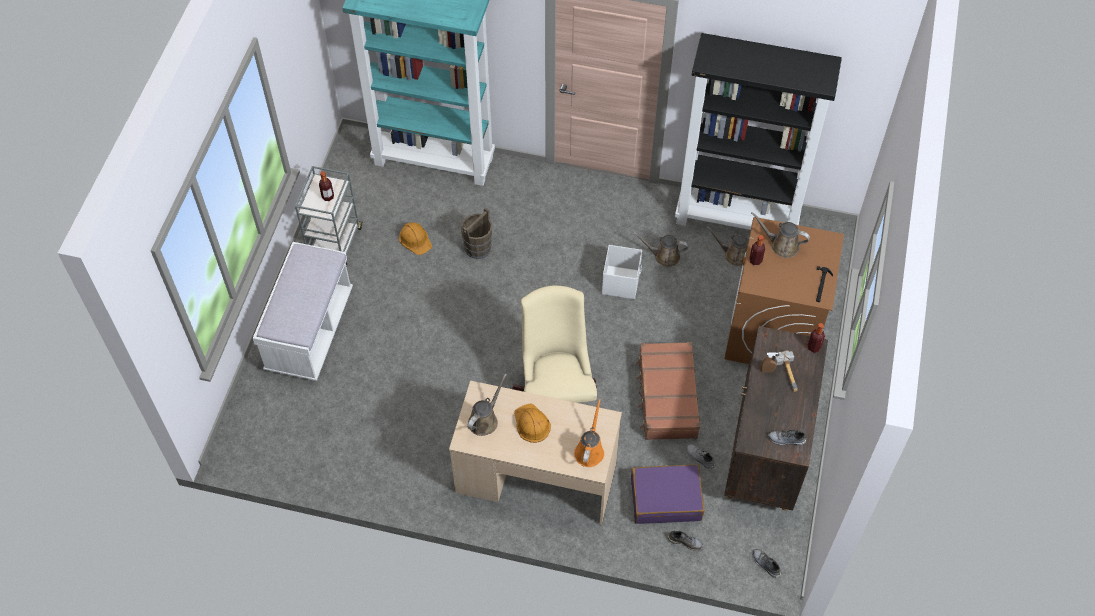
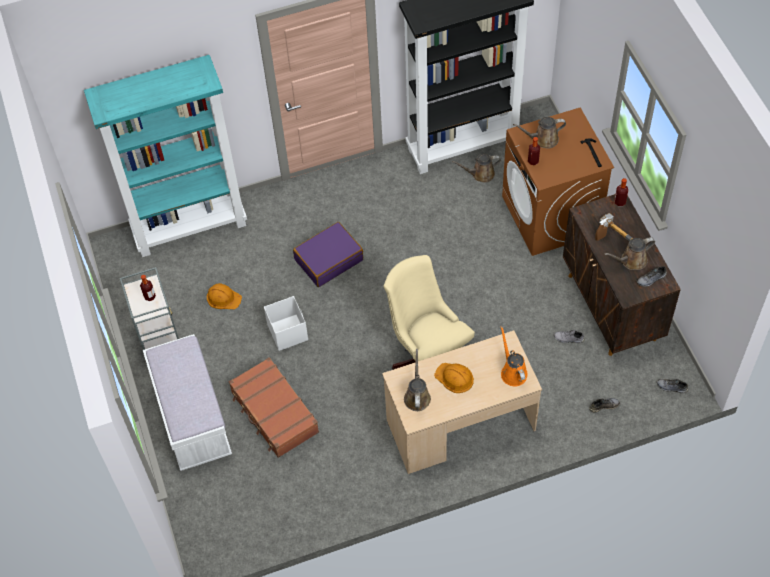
camera: 30 degrees left, 0 degrees up
(478, 248) = (280, 276): brown bucket -> none
(621, 282) = (412, 241): white storage box -> white storage box (288, 332)
(664, 256) = (429, 203): brown watering can -> brown watering can (631, 261)
(666, 498) = (567, 383): purple suitcase -> purple suitcase (328, 259)
(667, 397) = (511, 308): brown suitcase -> brown suitcase (274, 413)

